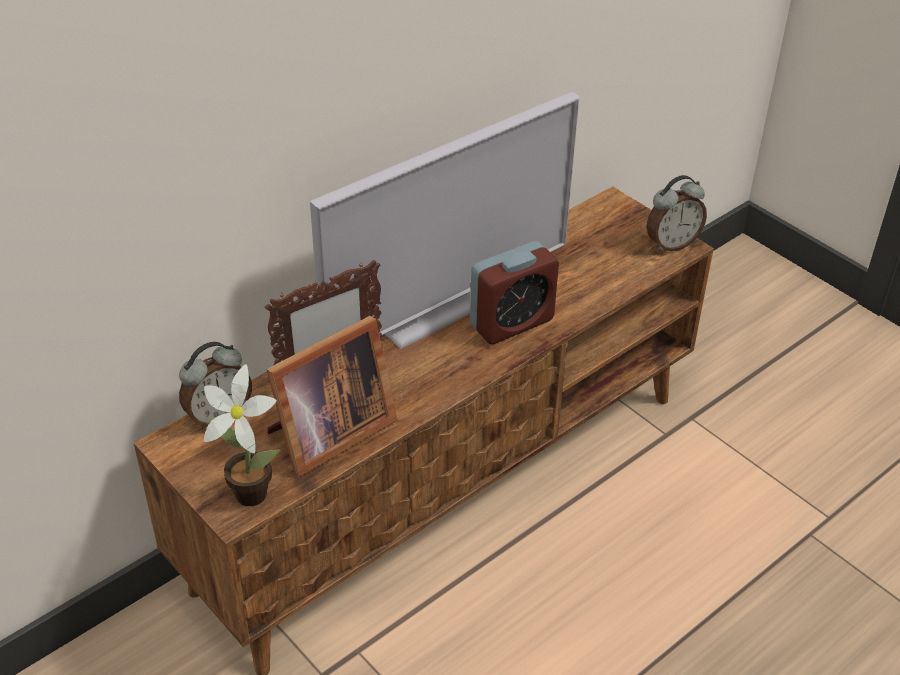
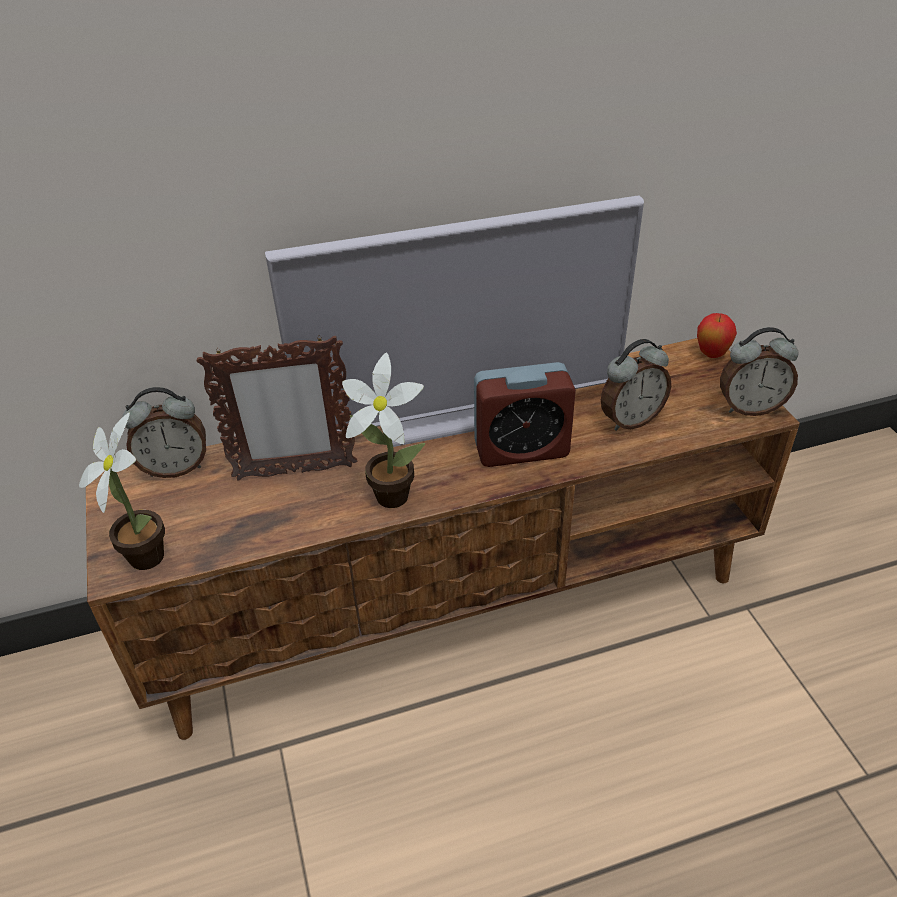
camera: 25 degrees right, 0 degrees up
(327, 434) = (260, 516): picture frame -> none
(424, 387) = (388, 493): none -> potted plant
(584, 276) = (630, 420): none -> alarm clock
(620, 205) = (711, 354): none -> apple

